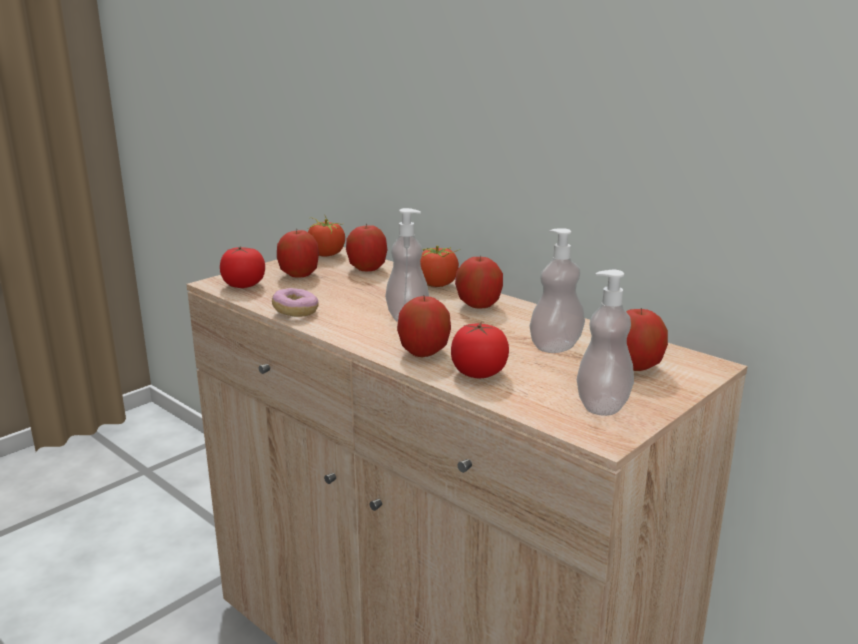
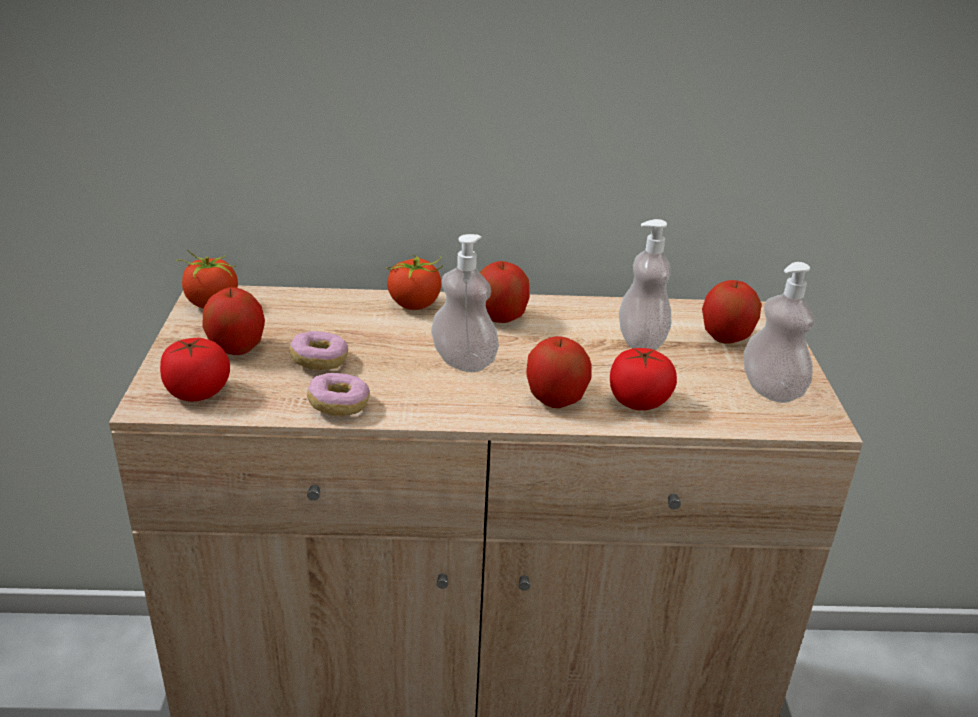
camera: 45 degrees left, 10 degrees up
(327, 292) = (319, 361): none -> donut
(367, 268) = (300, 309): apple -> none

